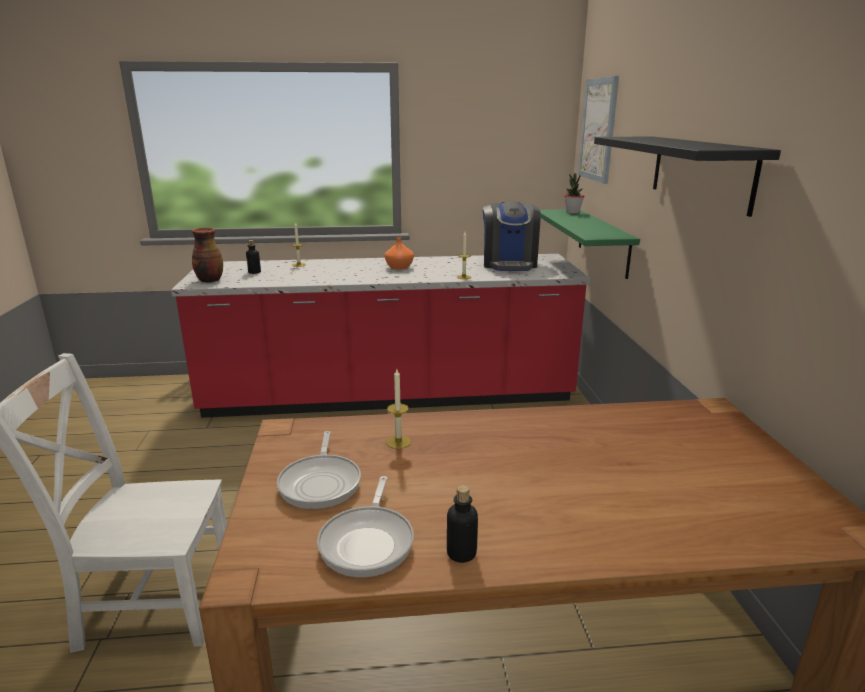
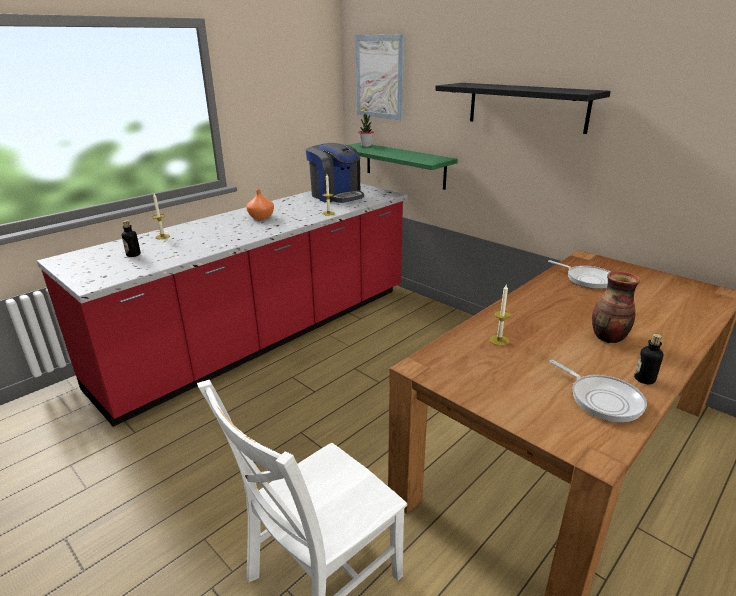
camera: 40 degrees left, 5 degrees up
(209, 280) = (102, 275): vase -> vase (608, 337)
(321, 482) = (514, 384): frying pan -> frying pan (587, 279)

